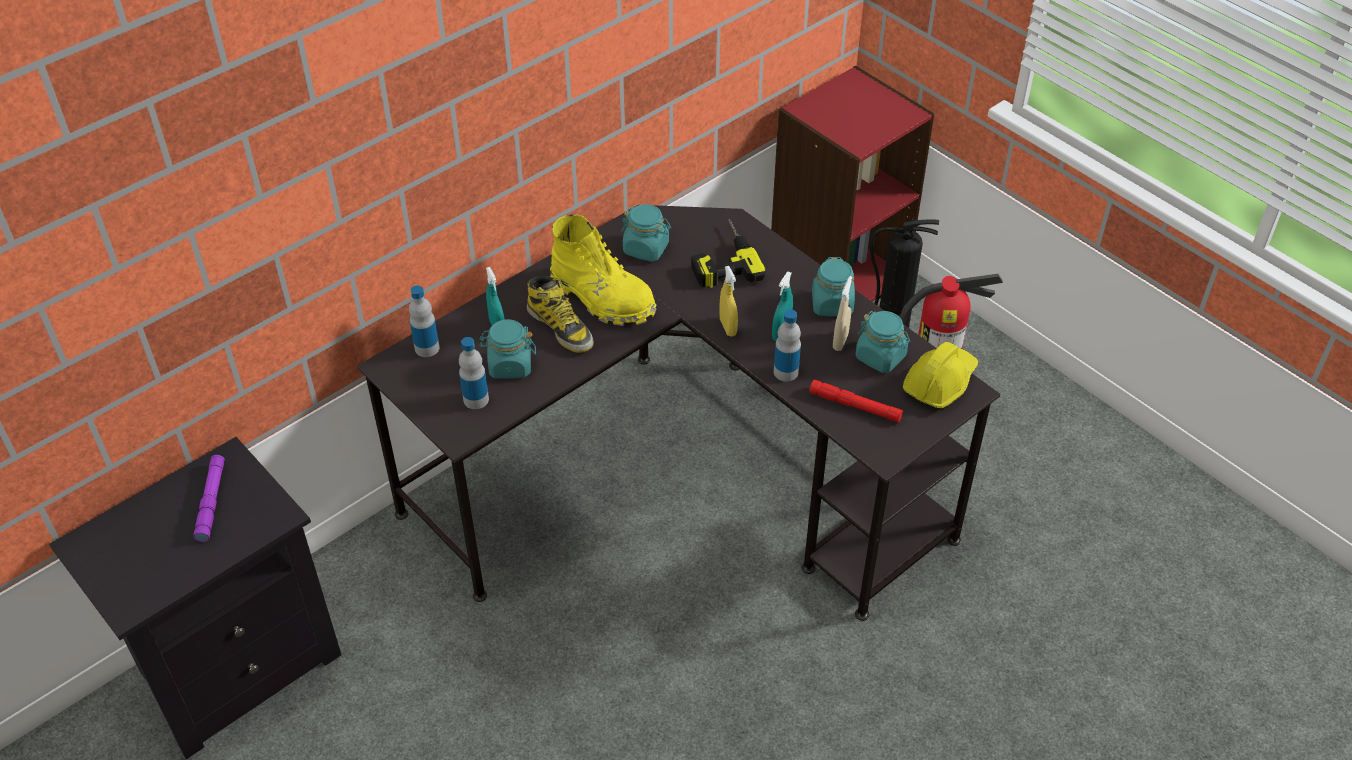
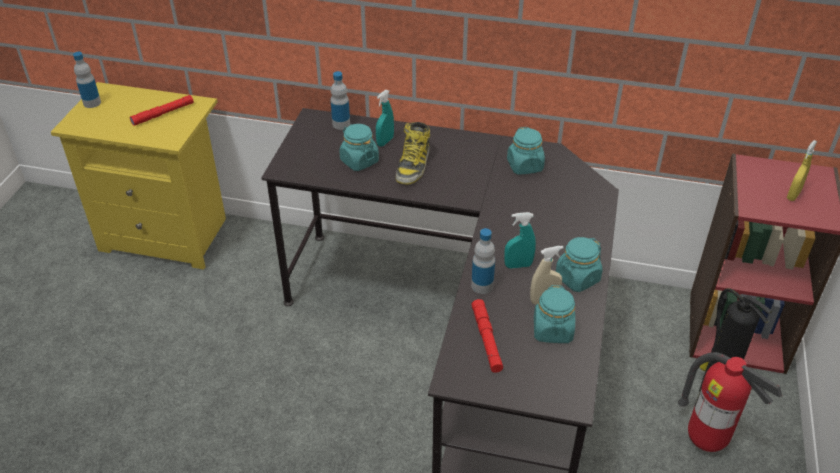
camera: 55 degrees right, 5 degrees down
(211, 502) = (163, 114): purple flashlight -> red flashlight
(236, 665) = (168, 234): black nightstand -> yellow nightstand
(476, 399) = (317, 162): bottle -> bottle (92, 103)
(602, 298) = (458, 169): yellow boot -> none
(721, 259) = (556, 203): power drill -> none
(728, 327) = (494, 237): yellow spray bottle -> yellow spray bottle (793, 195)
(939, 382) = (563, 378): yellow hard hat -> none

